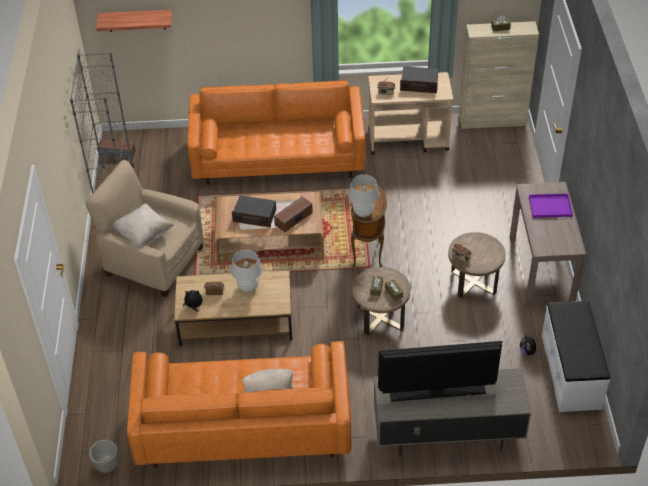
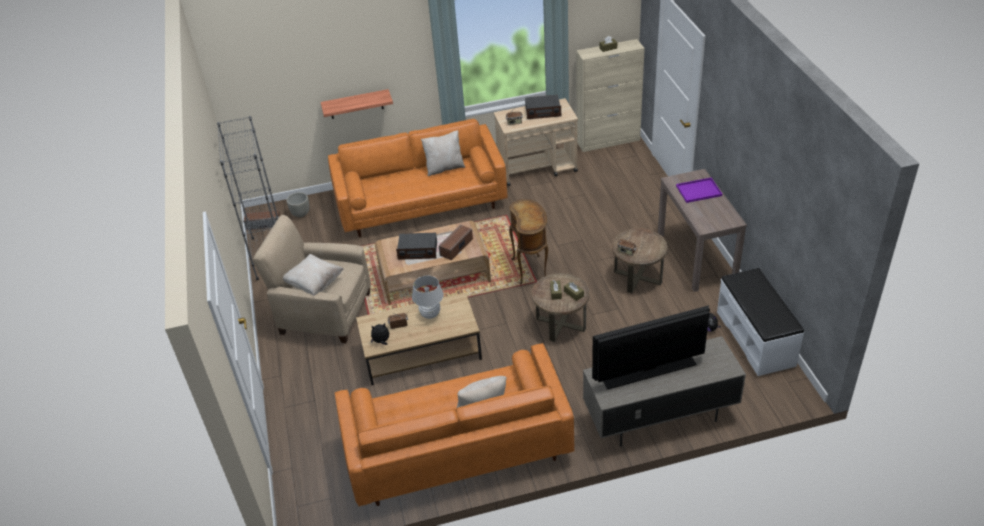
camera: 10 degrees left, 5 degrees down
(107, 466) = (327, 514): grey planter -> grey planter (300, 214)
(136, 20) = (267, 88): shelf -> shelf (356, 104)
(306, 127) = (444, 168): none -> beige pillow
(363, 212) = (527, 225): white table lamp -> none

